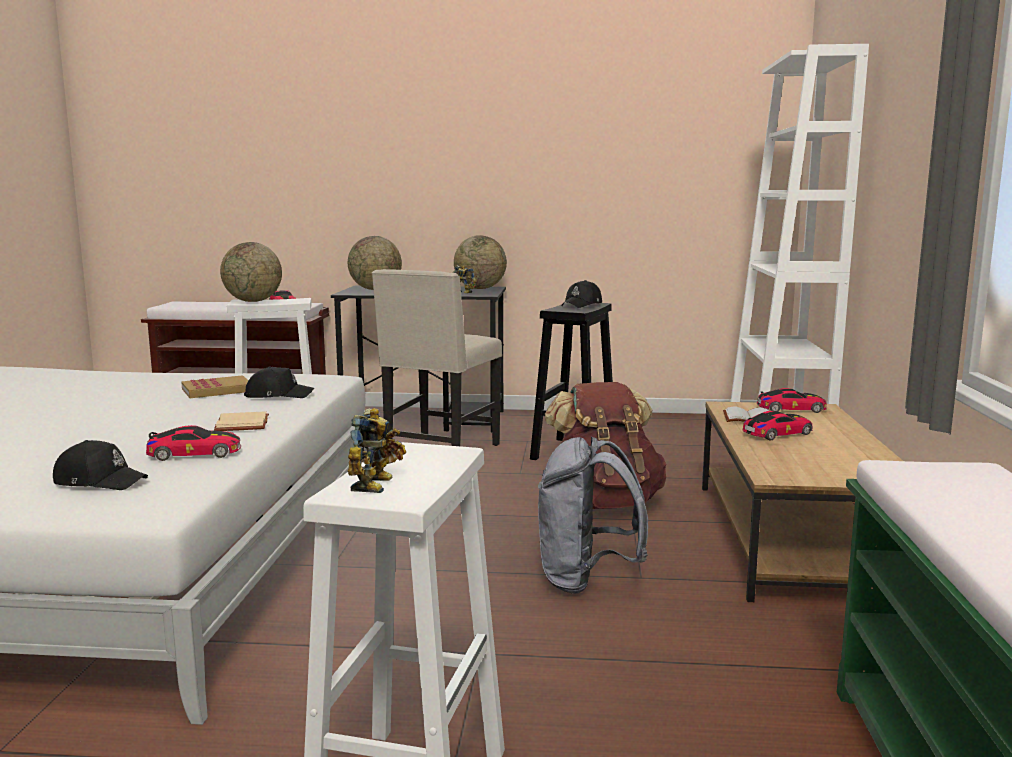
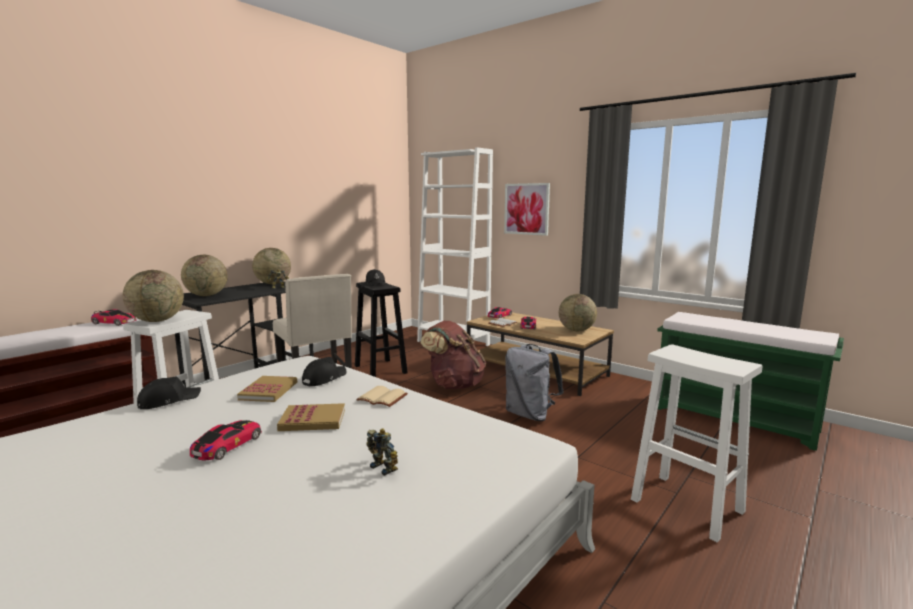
camera: 55 degrees left, 0 degrees up
(100, 481) = (459, 453): black cap -> black cap (168, 400)
(146, 417) = (312, 420): none -> book
(194, 453) = (432, 419): toy car -> toy car (228, 445)
(377, 484) = (721, 364): toy robot -> toy robot (385, 467)
(845, 465) = (576, 330): none -> globe
(895, 175) = (526, 209): none -> picture

